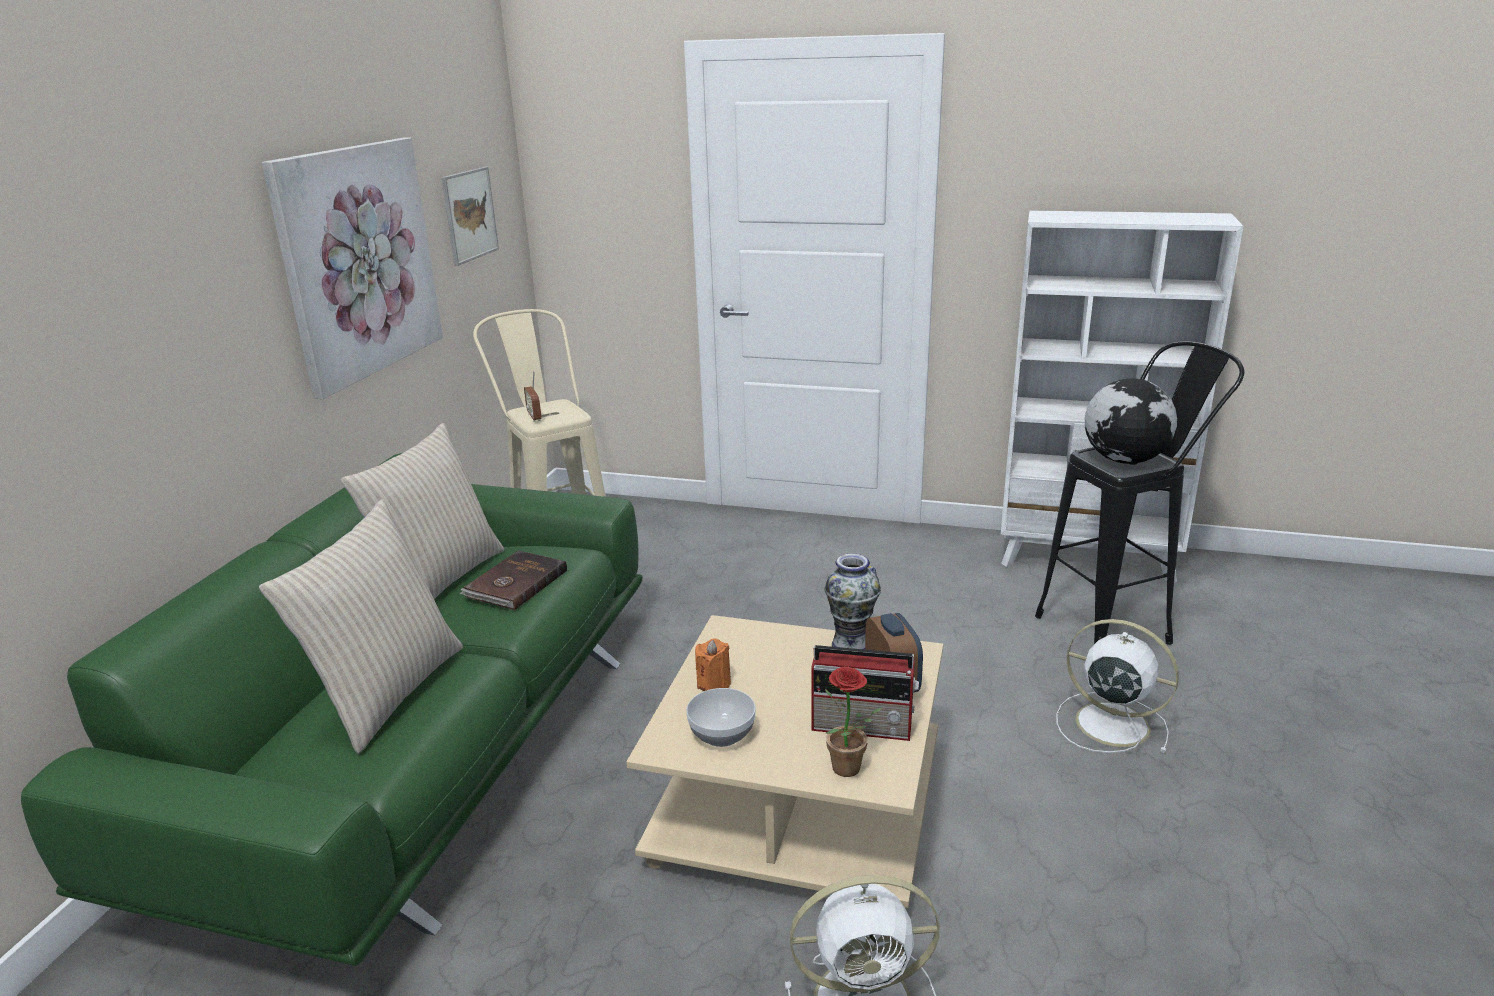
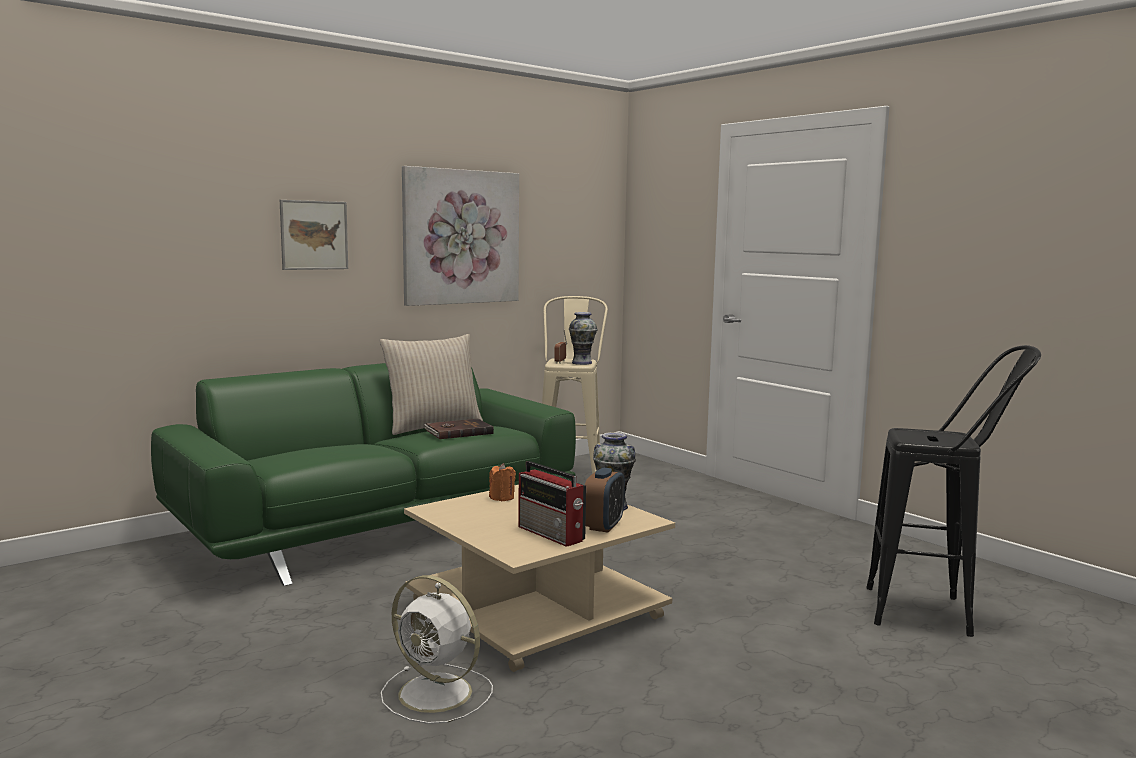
camera: 35 degrees right, 15 degrees down
(387, 692) = (332, 448): beige pillow -> none
(469, 215) = (566, 232): picture -> picture (314, 235)
(565, 412) = (581, 363): none -> vase
(722, 733) = (468, 513): bowl -> none
(848, 772) = (506, 545): potted plant -> none
(1087, 559) = (978, 574): white bookcase -> none
(1108, 723) = (828, 654): white fan -> none
(1124, 460) = (929, 438): globe -> none

